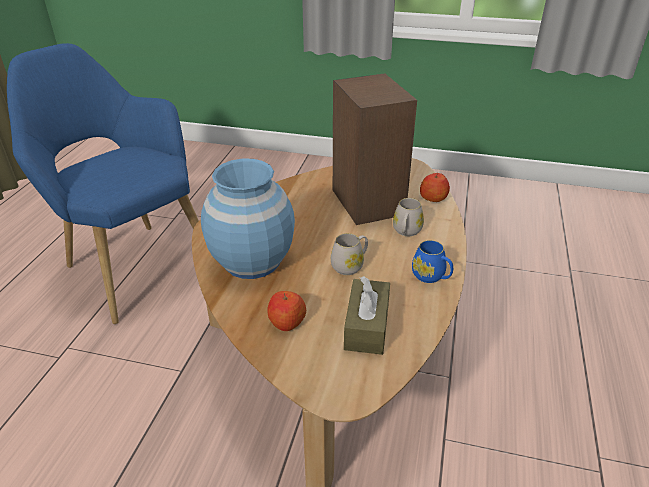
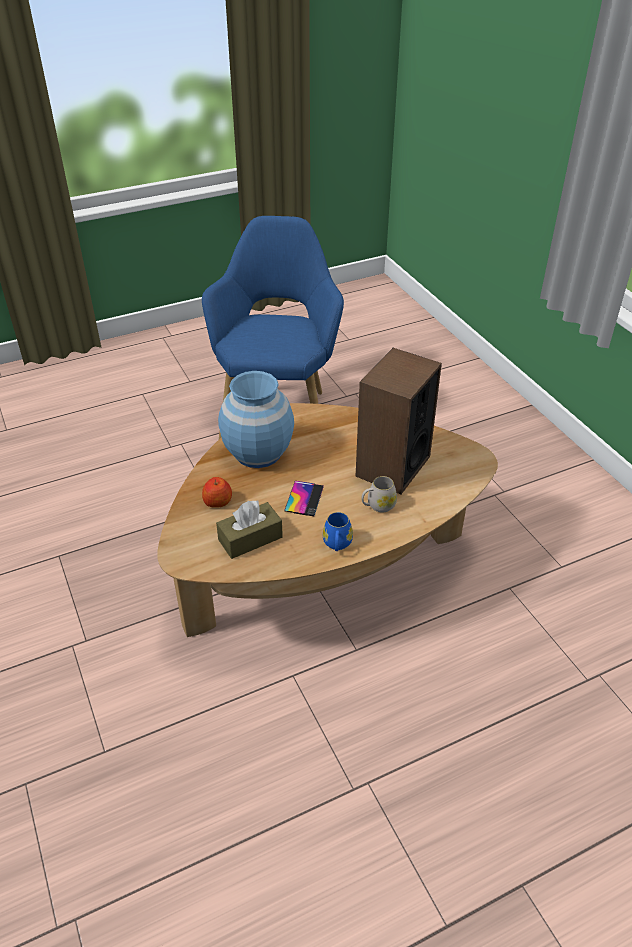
camera: 50 degrees right, 5 degrees up
(350, 265) = (304, 498): white mug -> phone
(433, 198) = (445, 498): apple -> none

